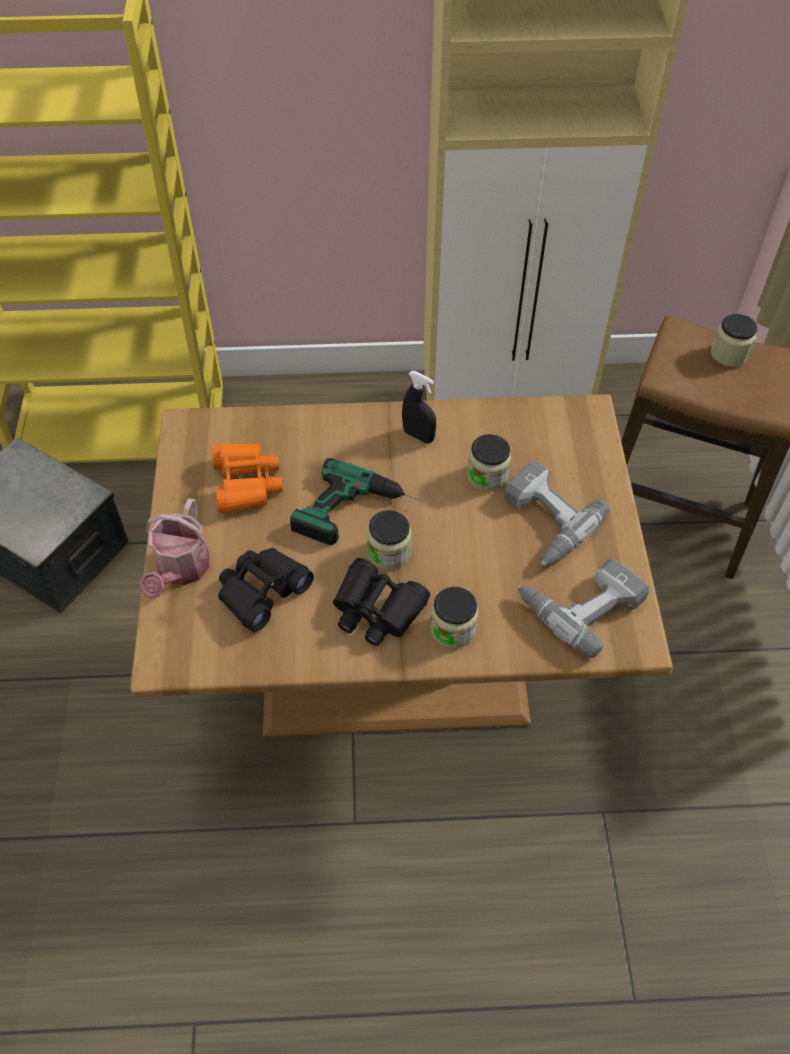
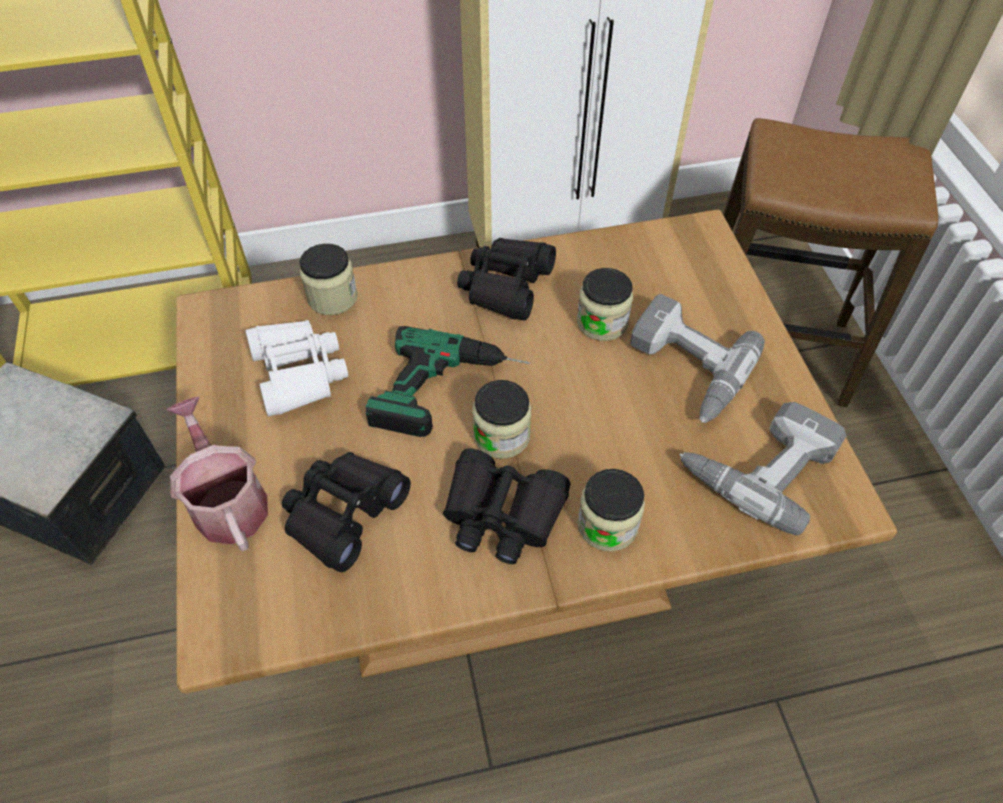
camera: 10 degrees left, 0 degrees up
(180, 570) = (227, 501): watering can -> watering can turned 150 degrees clockwise
(246, 483) = (298, 373): orange binoculars -> white binoculars
(418, 435) = (506, 285): black spray bottle -> black binoculars
(729, 354) = (837, 150): jar -> jar (332, 297)

